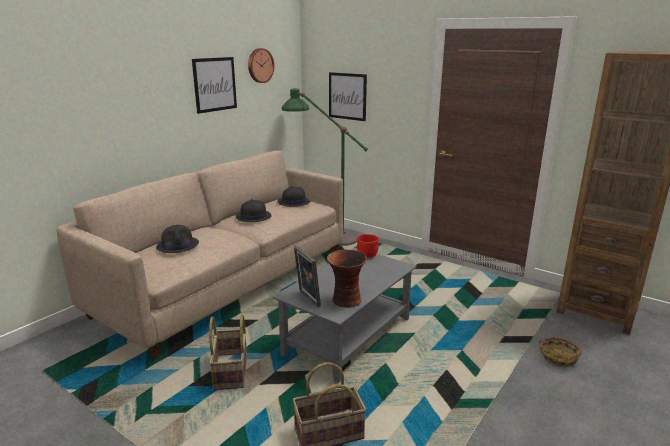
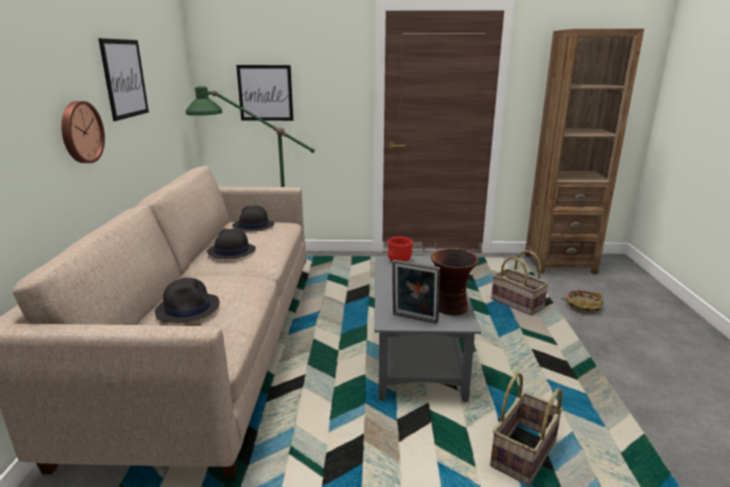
camera: 35 degrees left, 0 degrees up
(231, 372) = (350, 443): basket -> basket (517, 303)
(260, 65) = (160, 55): wall clock -> wall clock (80, 132)

